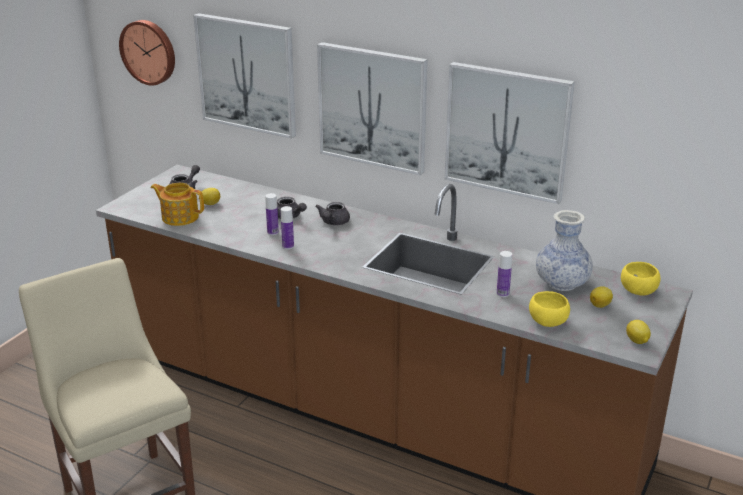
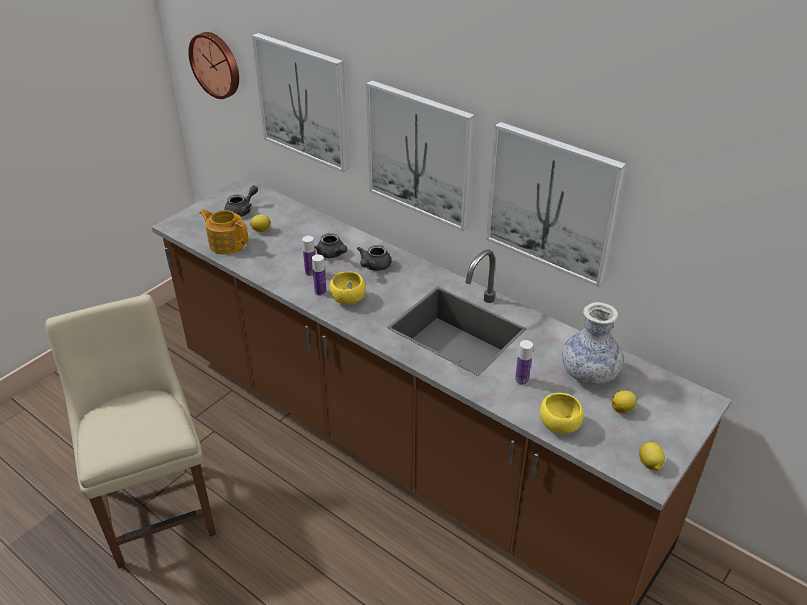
camera: 10 degrees right, 10 degrees up
(637, 291) = (668, 394): yellow bowl -> yellow bowl (347, 299)

